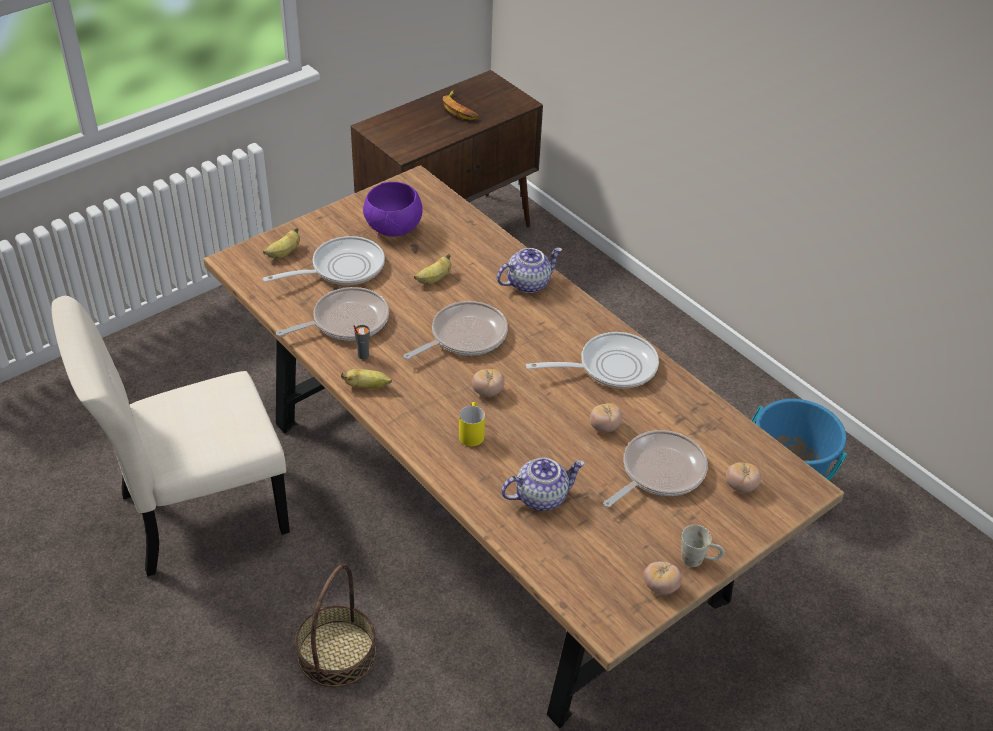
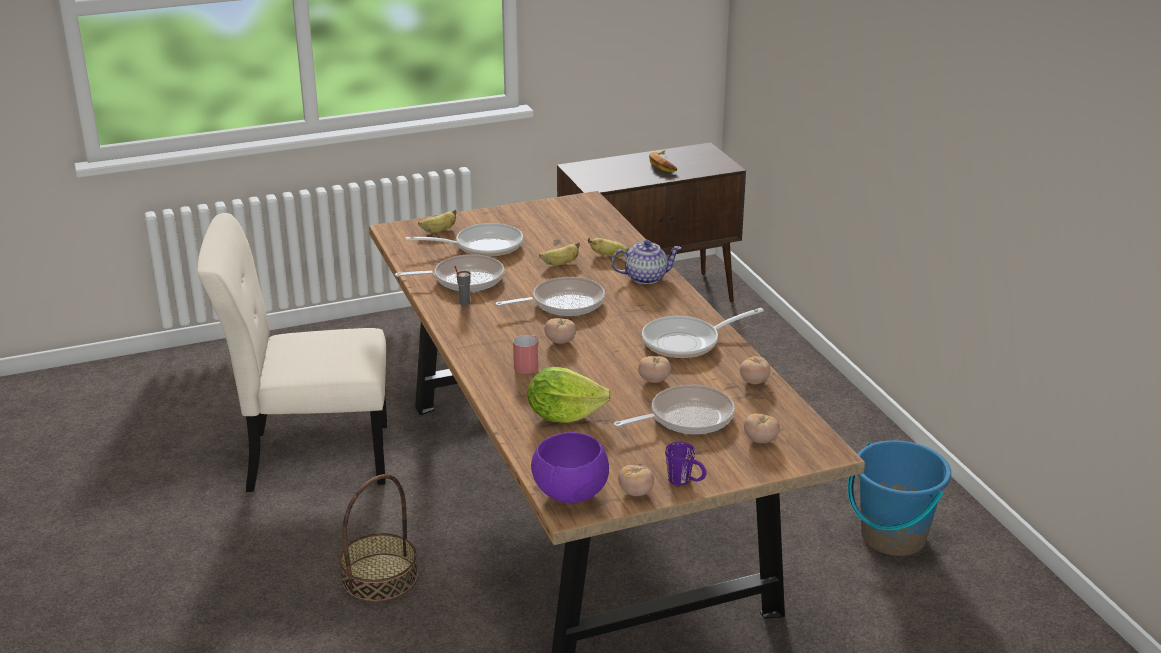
camera: 20 degrees right, 15 degrees down
(367, 386) = (455, 322): banana -> banana (609, 256)
(394, 229) = (546, 227): purple bowl -> purple bowl (571, 494)
(472, 432) = (528, 364): yellow mug -> red mug
(541, 496) = (564, 415): teapot -> lettuce
(610, 367) = (687, 342): frying pan -> frying pan turned 150 degrees clockwise
(698, 408) = (754, 381): none -> tomato
(699, 560) = (685, 481): white mug -> purple mug

